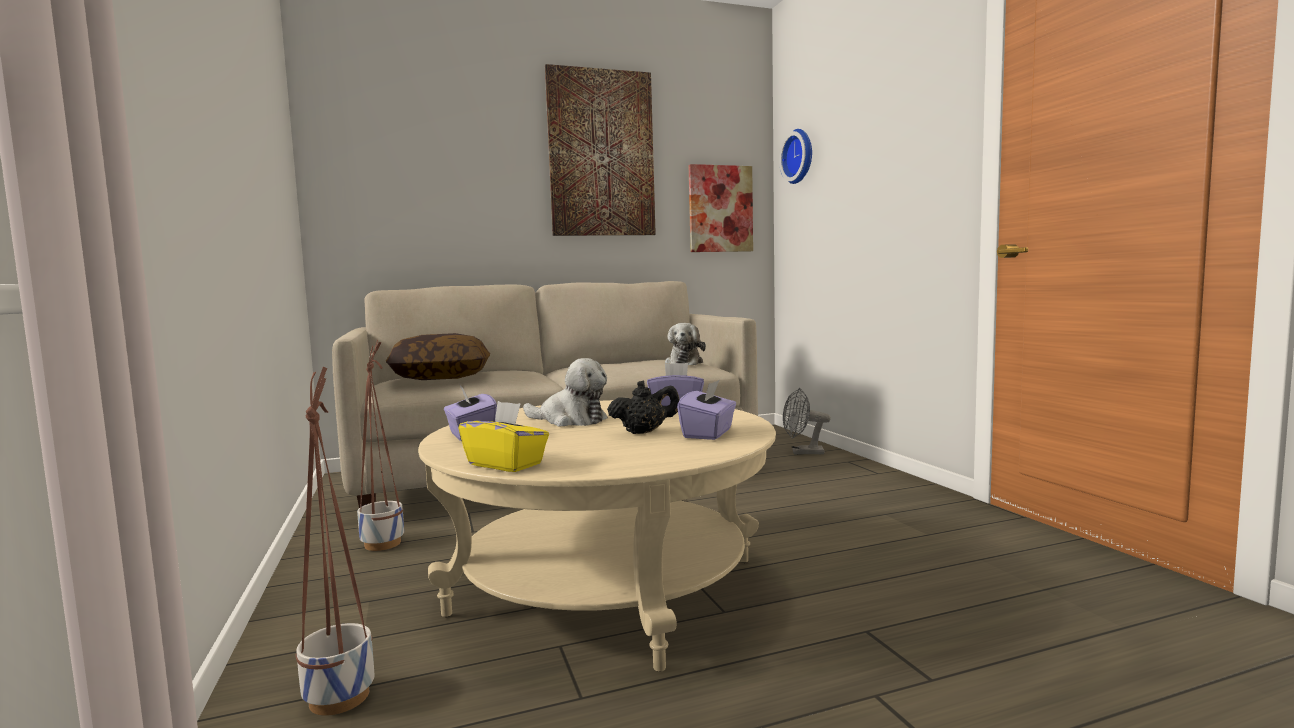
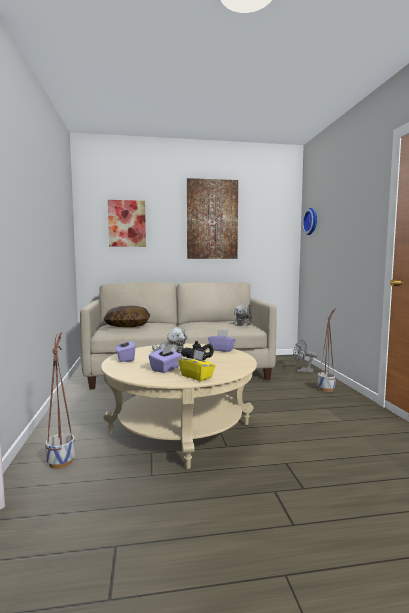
camera: 10 degrees right, 0 degrees up
(383, 544) = (95, 399): planter -> planter (326, 389)
(506, 464) = (130, 375): yellow tissue box -> yellow tissue box (197, 376)
(708, 433) = (224, 366): purple tissue box -> purple tissue box (166, 369)
(720, 209) = (271, 246): picture -> picture (127, 223)

